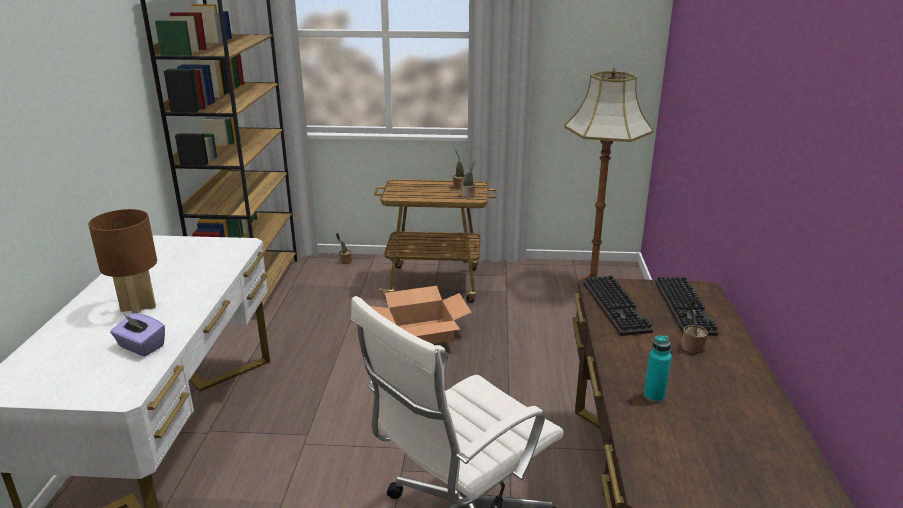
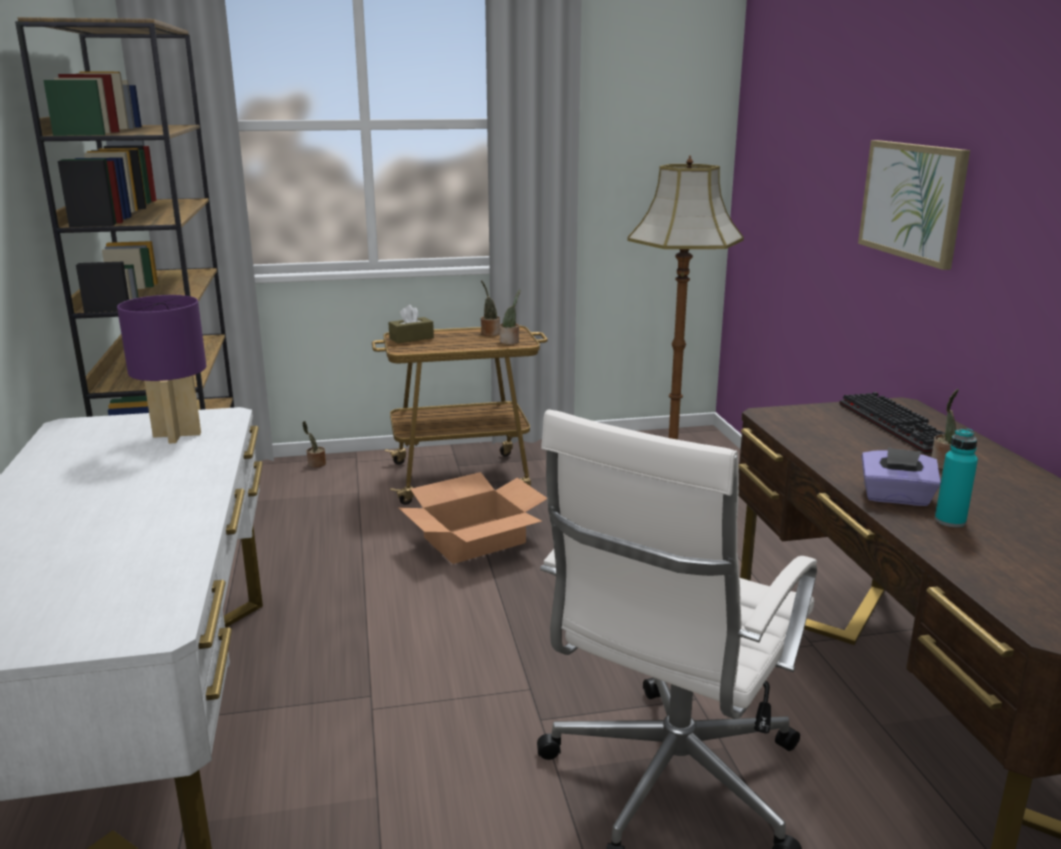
camera: 15 degrees left, 5 degrees down
(139, 308) = (102, 510): brown table lamp -> none
(141, 347) = (140, 559): purple tissue box -> purple tissue box (896, 497)
(208, 256) = (177, 435): none -> purple table lamp
(403, 186) = (411, 338): none -> brown tissue box
(618, 307) = (818, 434): keyboard -> none
(734, 134) = (912, 201): none -> picture

